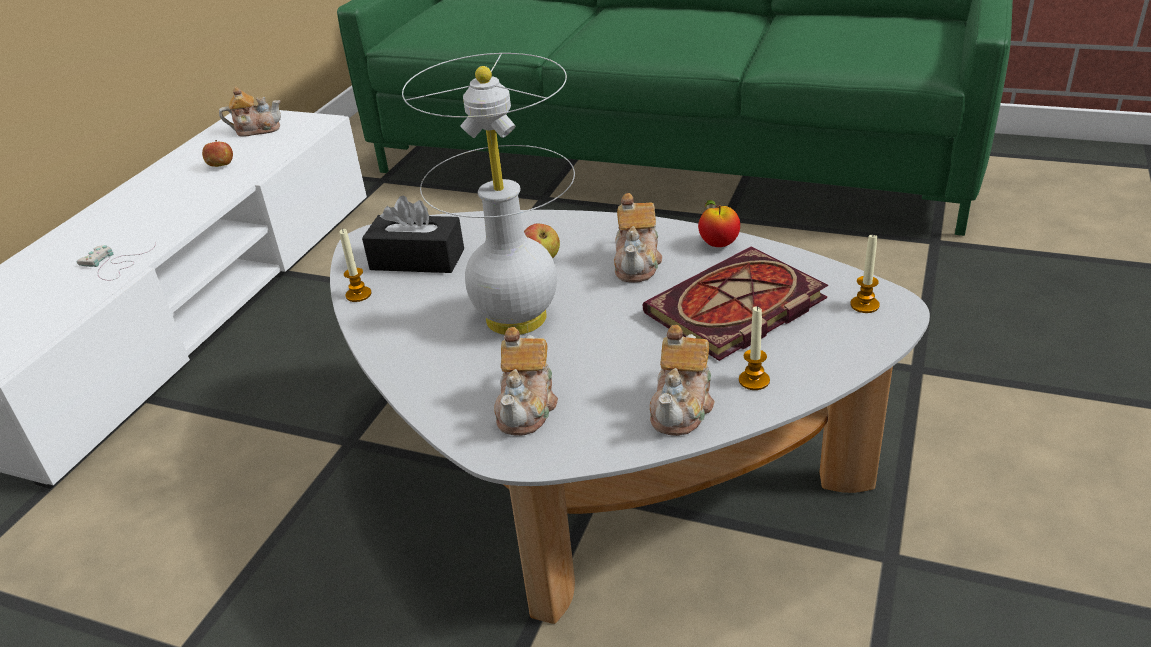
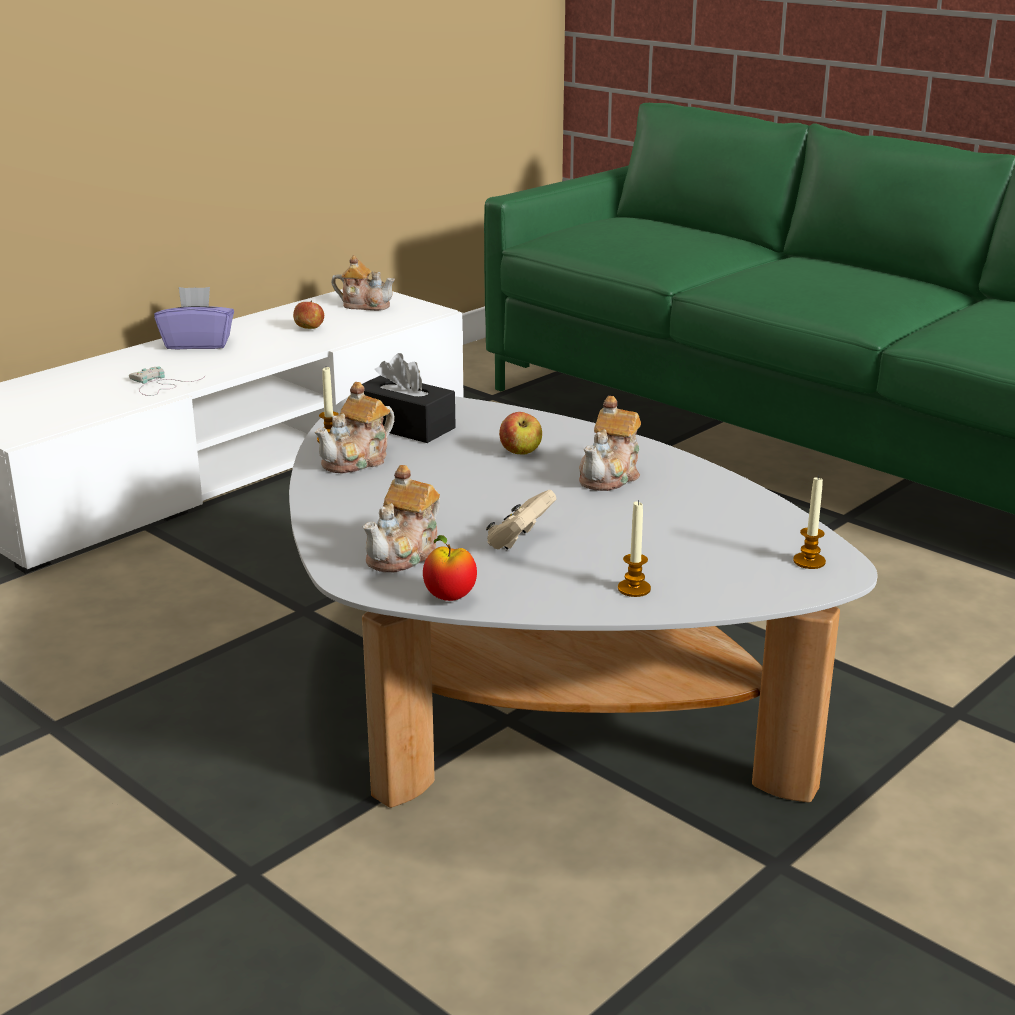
camera: 20 degrees right, 10 degrees down
(122, 208) = (198, 343): none -> purple tissue box
(515, 317) = (455, 489): white table lamp -> none
(617, 359) = (519, 541): none -> beige game controller
(682, 407) = (546, 590): teapot -> teapot (358, 460)
(719, 244) = (708, 480): apple -> apple (450, 597)
(735, 310) = (670, 534): book -> none

